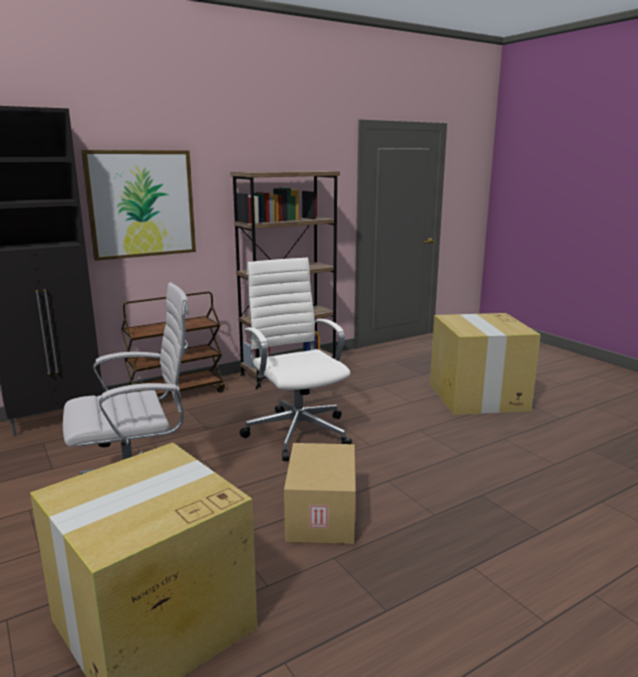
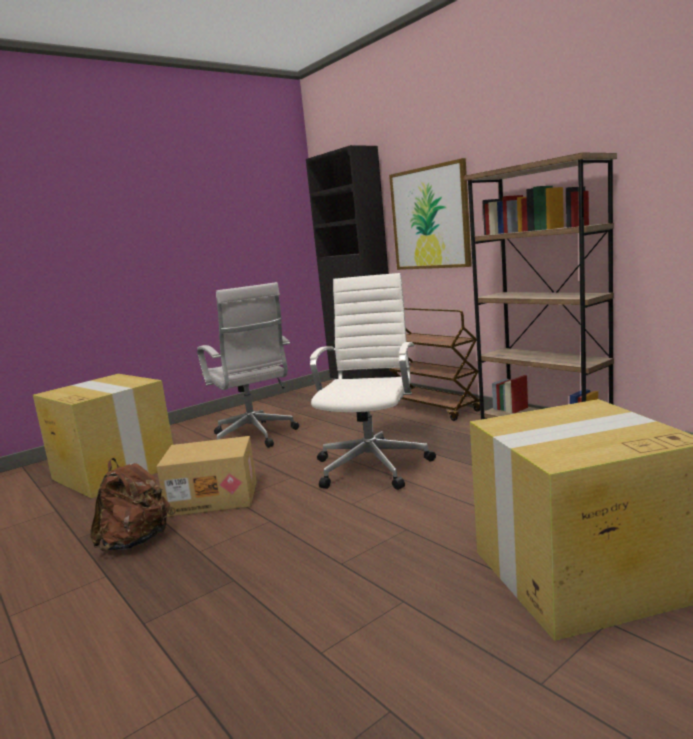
camera: 85 degrees right, 5 degrees down
(297, 432) = (373, 465): white office chair -> white office chair turned 45 degrees counterclockwise
(408, 557) = (136, 542): none -> brown backpack

